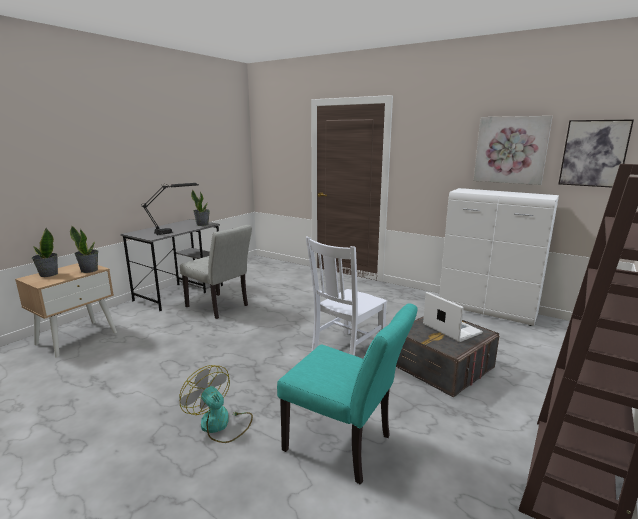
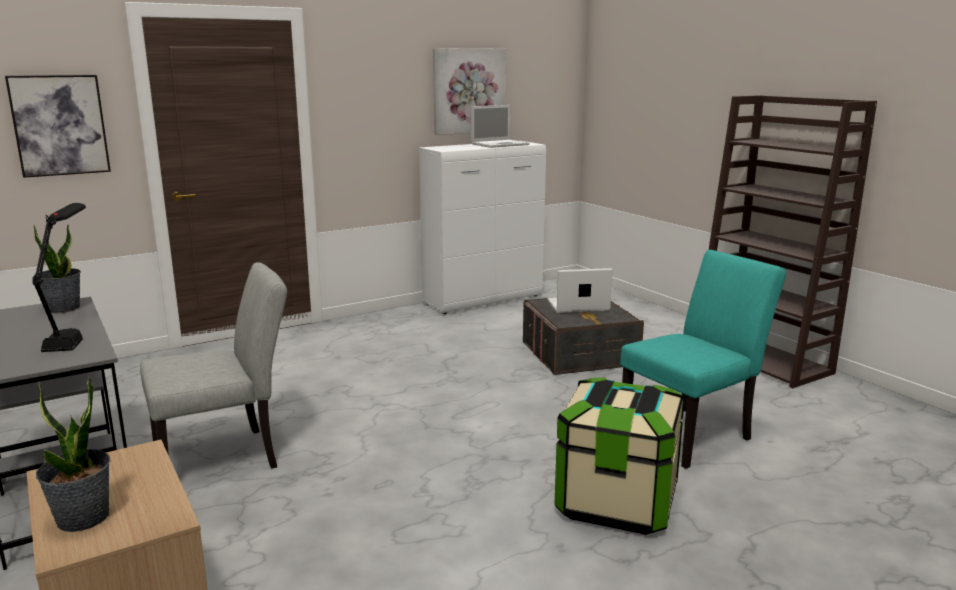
camera: 65 degrees left, 0 degrees up
(89, 270) = (138, 462): potted plant -> none
(220, 424) = (617, 502): fan -> storage box
(346, 350) = (501, 390): white chair -> none
(520, 194) = (500, 144): none -> laptop
(594, 153) = (540, 91): picture -> picture (59, 125)

